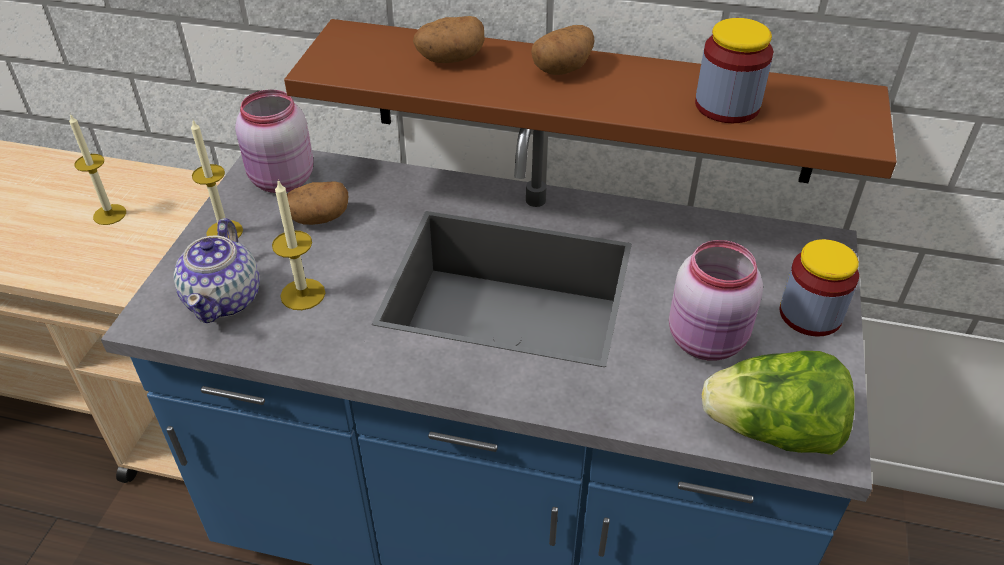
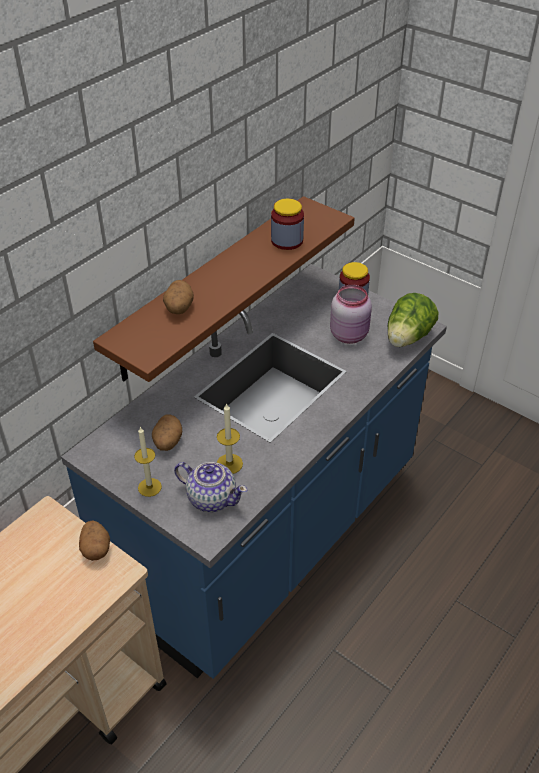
camera: 65 degrees left, 0 degrees up
(109, 214) = (38, 569): candle -> none
(281, 181) = (117, 450): pink jar -> none
(563, 69) = (219, 275): potato -> potato (96, 548)

